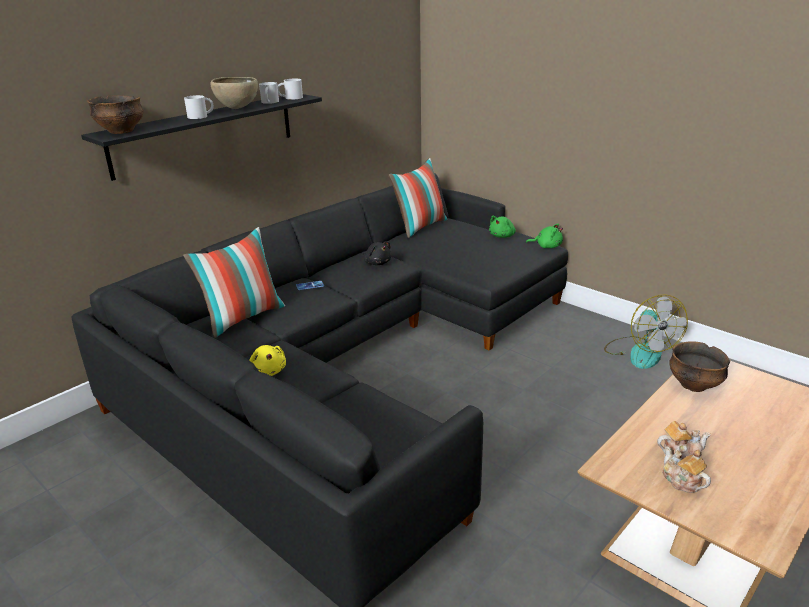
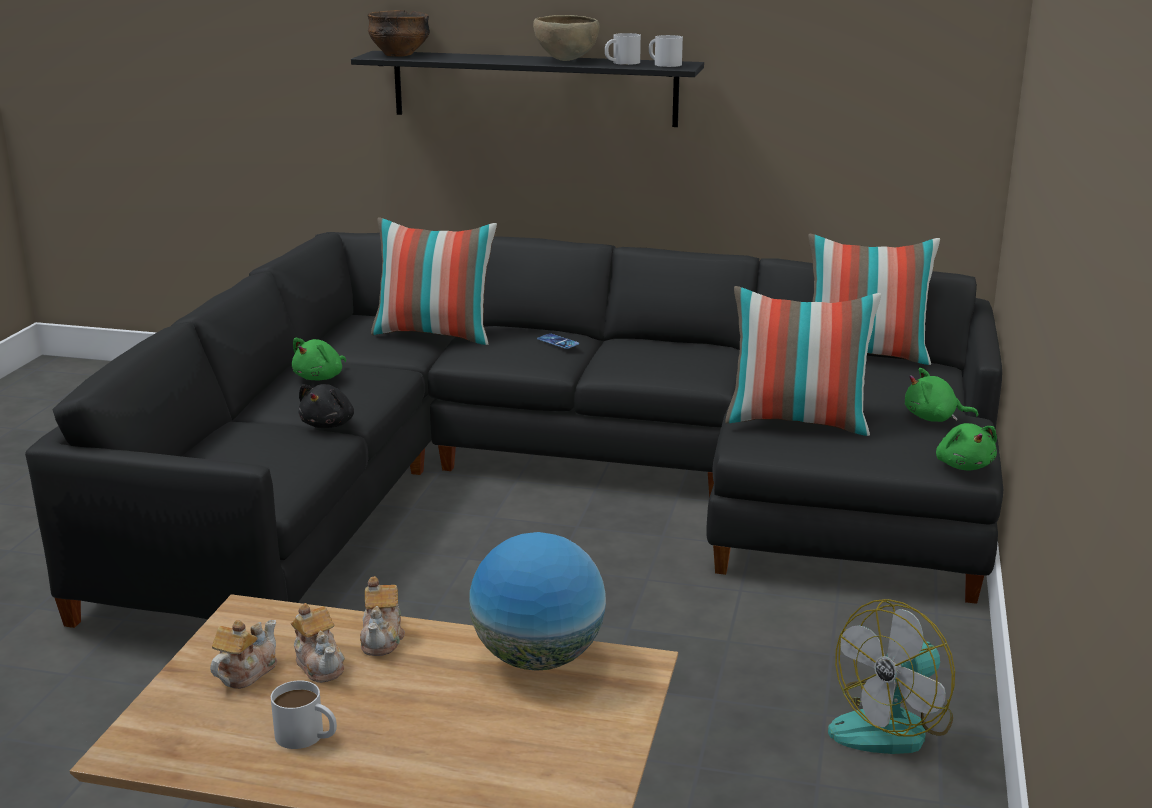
camera: 60 degrees right, 5 degrees down
(201, 116) = (506, 59): white mug -> white mug (307, 736)
(268, 371) = (320, 377): yellow plush toy -> green plush toy
(377, 263) = (685, 360): black plush toy -> black plush toy (329, 424)
(477, 262) = (797, 422): none -> pillow
(657, 425) = (382, 638): none -> teapot
(694, 385) = (537, 658): bowl -> globe

